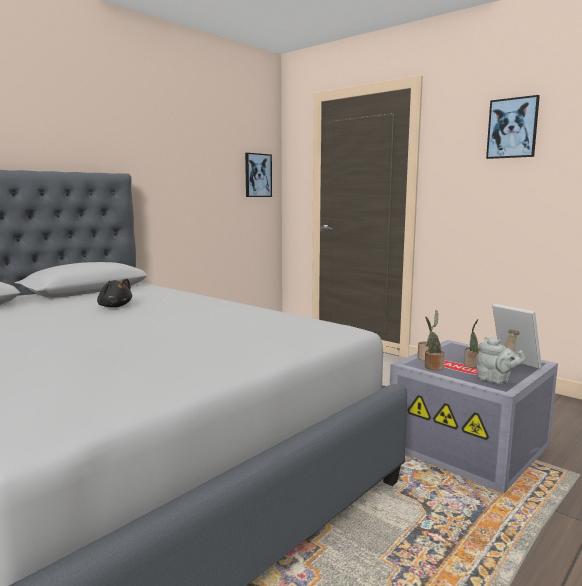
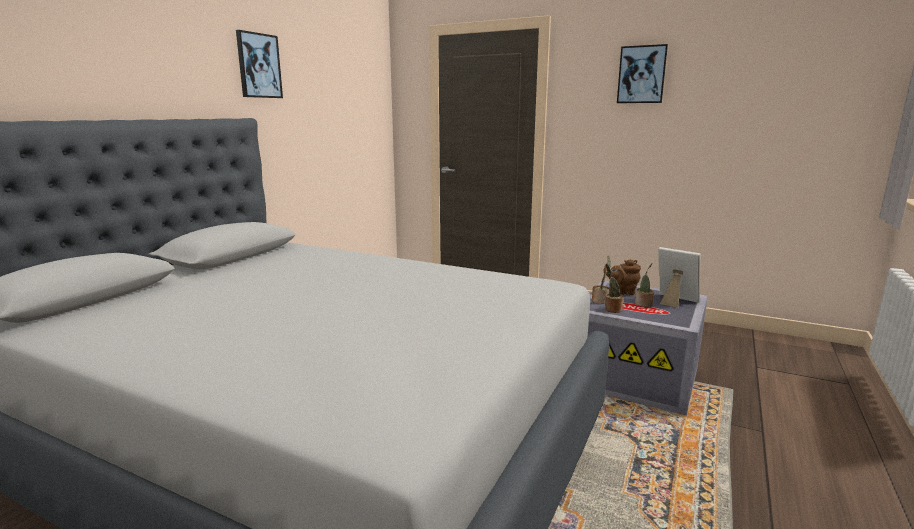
camera: 15 degrees left, 5 degrees up
(114, 306) = (292, 276): black plush toy -> none
(257, 175) = (371, 114): picture -> picture (258, 66)
(458, 352) = (622, 292): none -> brown teapot
(496, 380) = (673, 317): grey teapot -> none

